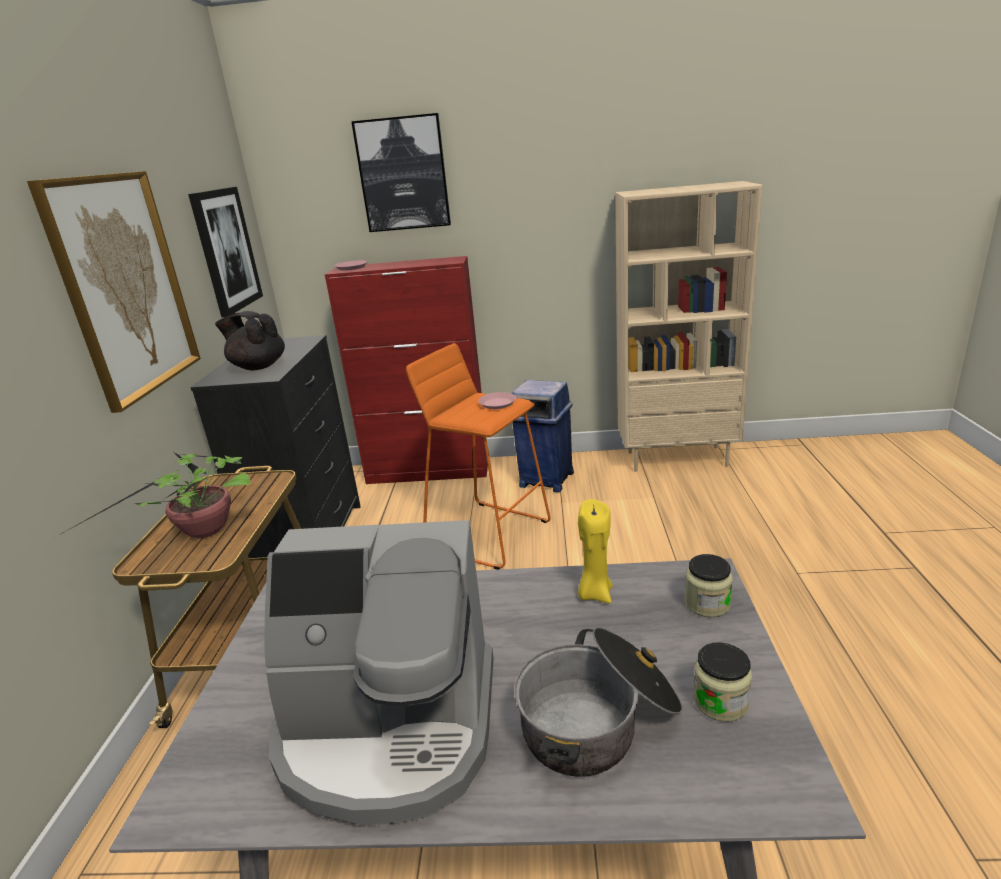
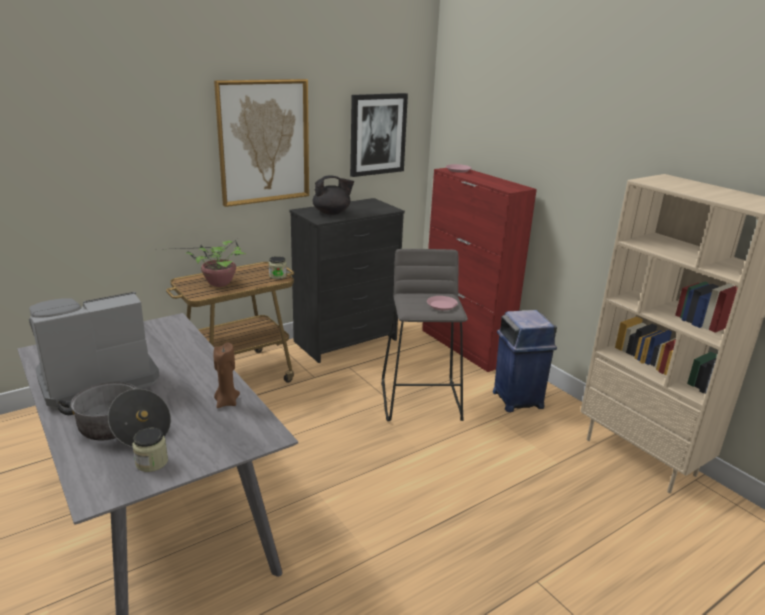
camera: 50 degrees right, 0 degrees up
(258, 366) = (332, 213): black teapot -> black teapot turned 90 degrees clockwise
(390, 728) = (95, 378): coffee machine -> coffee machine turned 90 degrees clockwise
(403, 174) = (515, 109): picture -> none
(488, 533) = (421, 401): orange stool -> grey stool
(595, 593) = (226, 402): yellow candle -> brown candle
(707, 603) = (239, 441): jar -> jar (277, 276)

